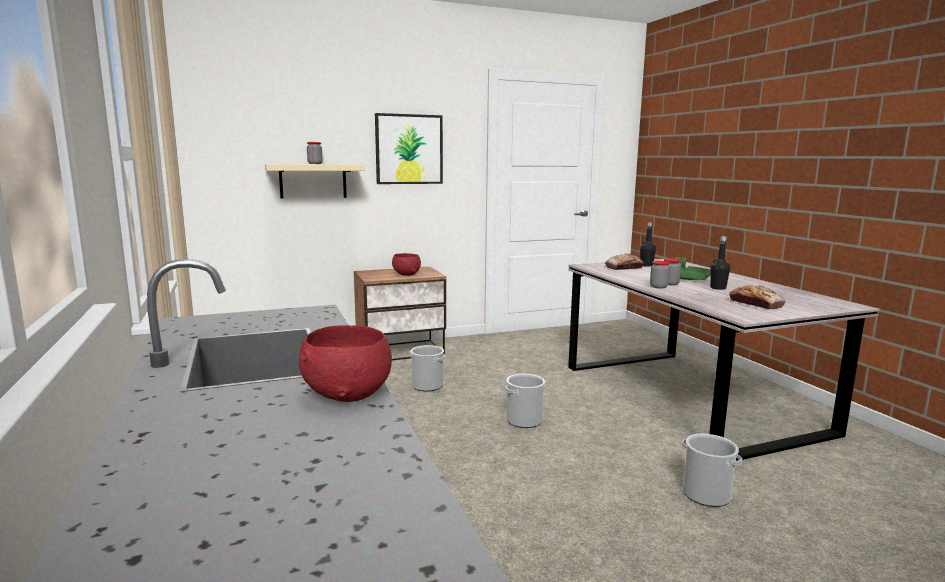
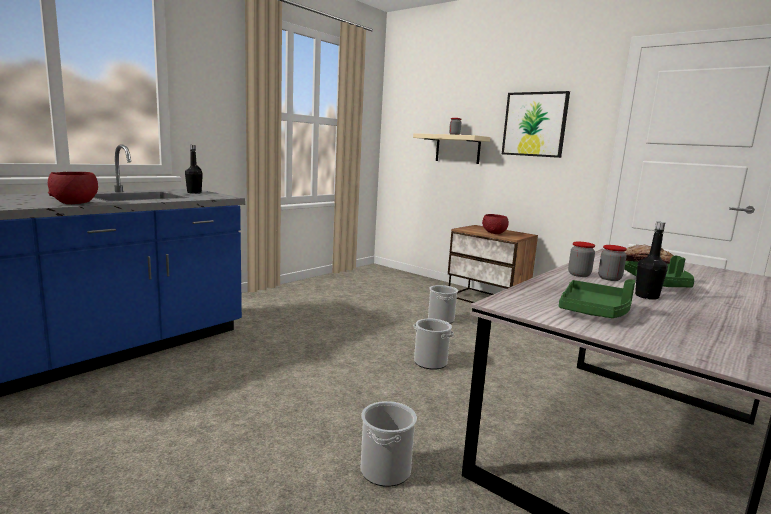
camera: 60 degrees right, 0 degrees up
(646, 265) = (692, 270): black bottle -> black bottle (194, 193)
(756, 304) = (595, 311): bread -> green tray

